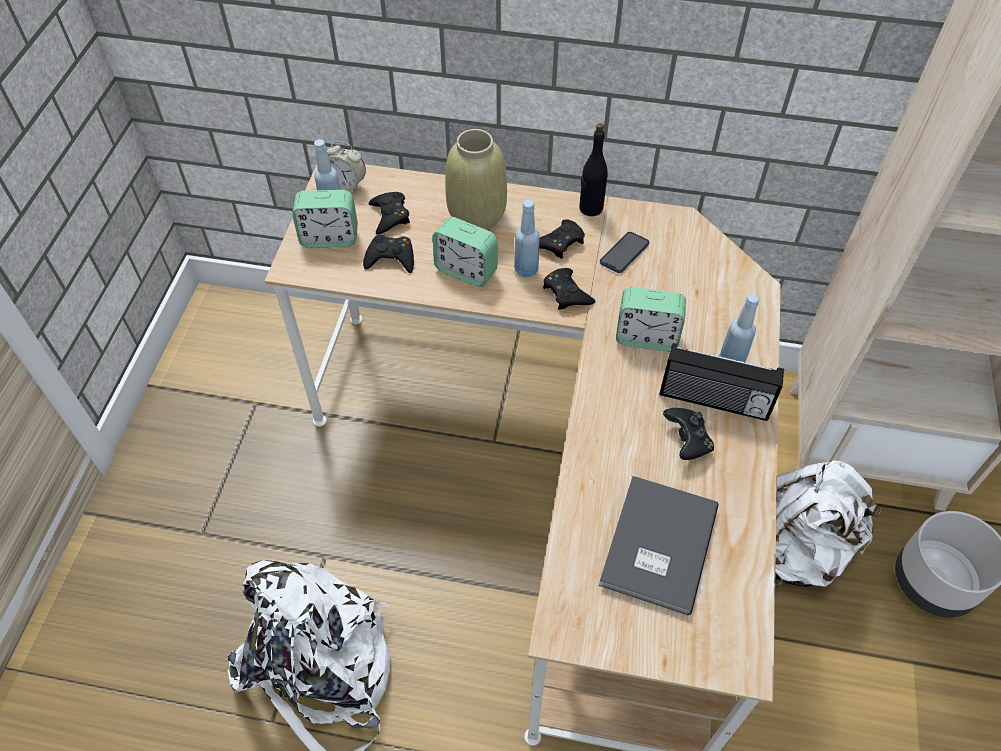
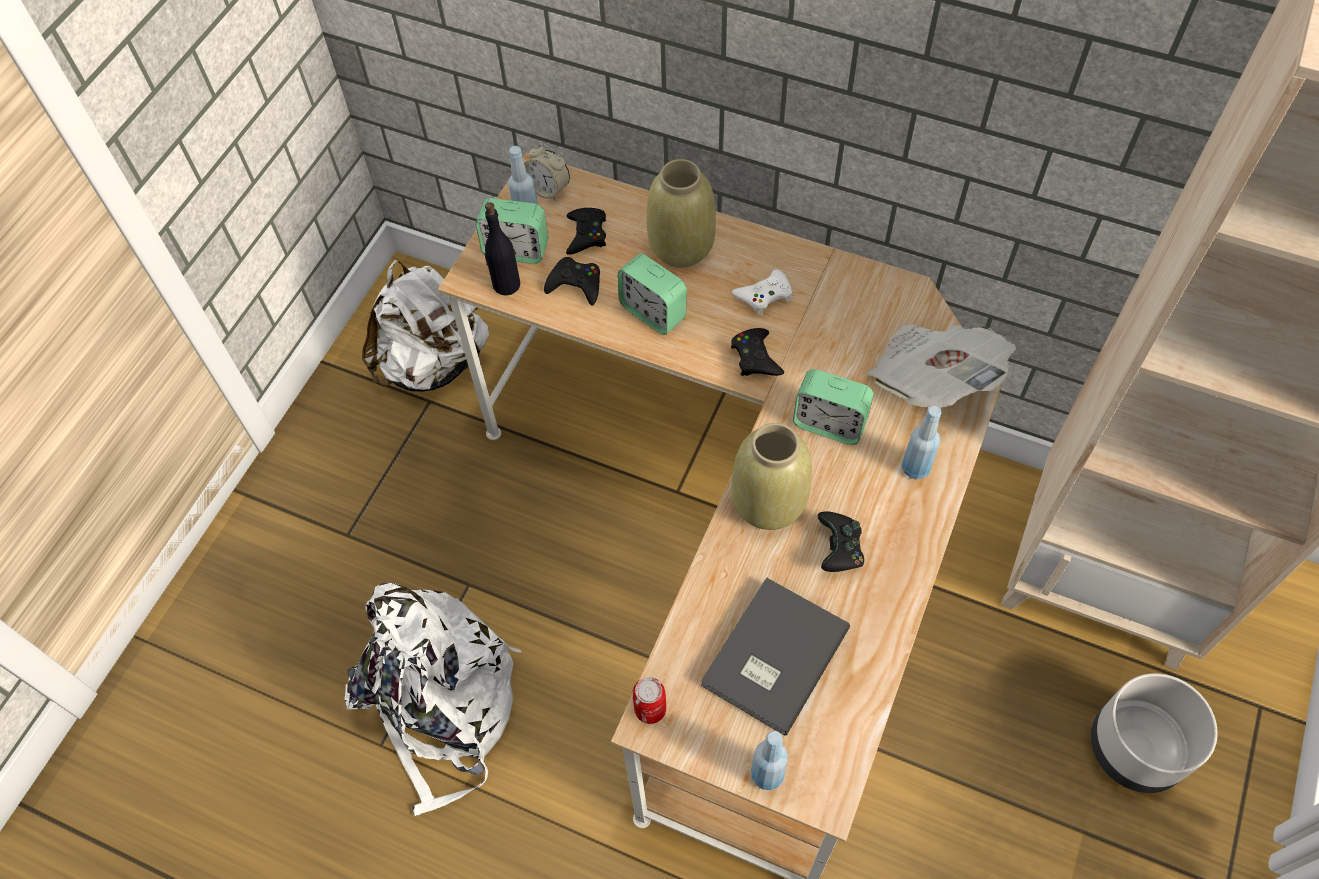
camera: 15 degrees right, 5 degrees up
(526, 269) = (718, 322): blue bottle -> blue bottle (767, 774)
(557, 617) = (650, 709): none -> can
(560, 242) = (764, 295): black game controller -> white game controller
(590, 208) = (810, 259): black bottle -> black bottle (506, 285)
(614, 411) = (769, 502): none -> beige vase
(624, 253) = (833, 320): phone -> none
(714, 401) = (882, 510): radio -> none
(722, 287) = (932, 380): none -> newspaper
(797, 549) = (988, 679): white backpack -> white backpack (434, 363)

